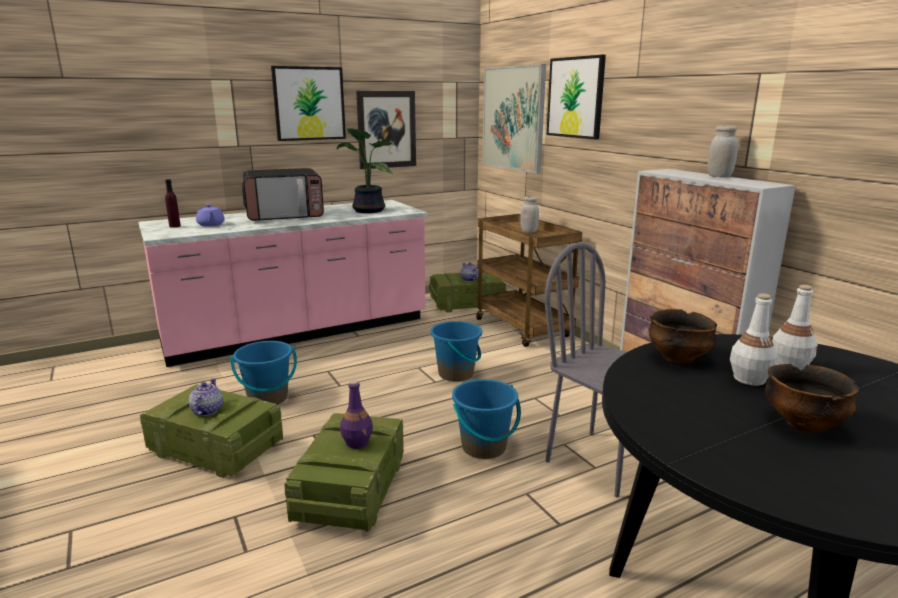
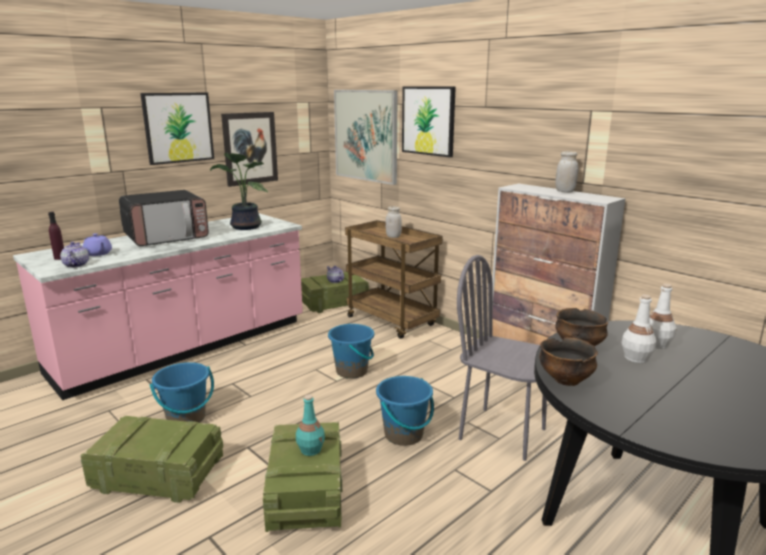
camera: 15 degrees left, 0 degrees up
(207, 410) = (150, 441): teapot -> teapot (76, 265)
(357, 442) = (311, 449): purple bottle -> turquoise bottle
(803, 424) = (688, 389): bowl -> bowl (565, 379)

